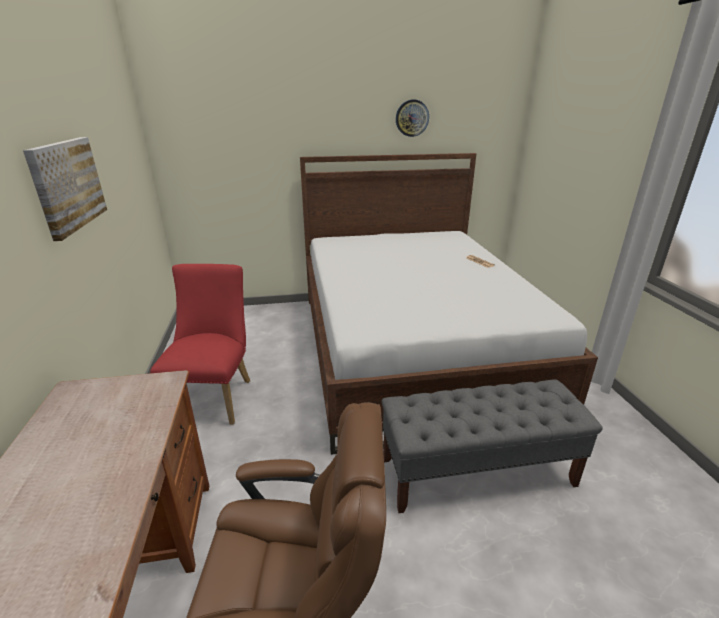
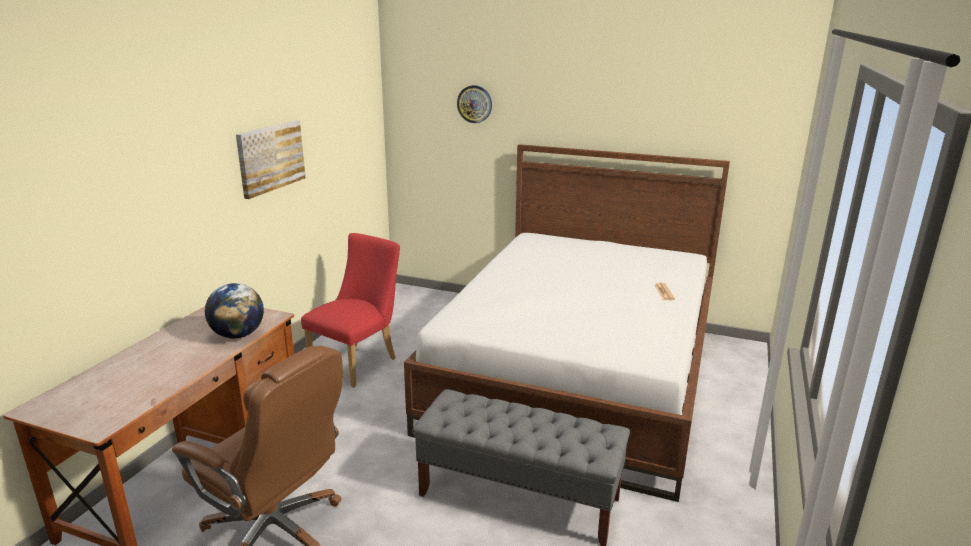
camera: 30 degrees right, 5 degrees down
(141, 422) = (238, 335): none -> globe
(412, 118) = (649, 113): wall clock -> wall clock (474, 104)

